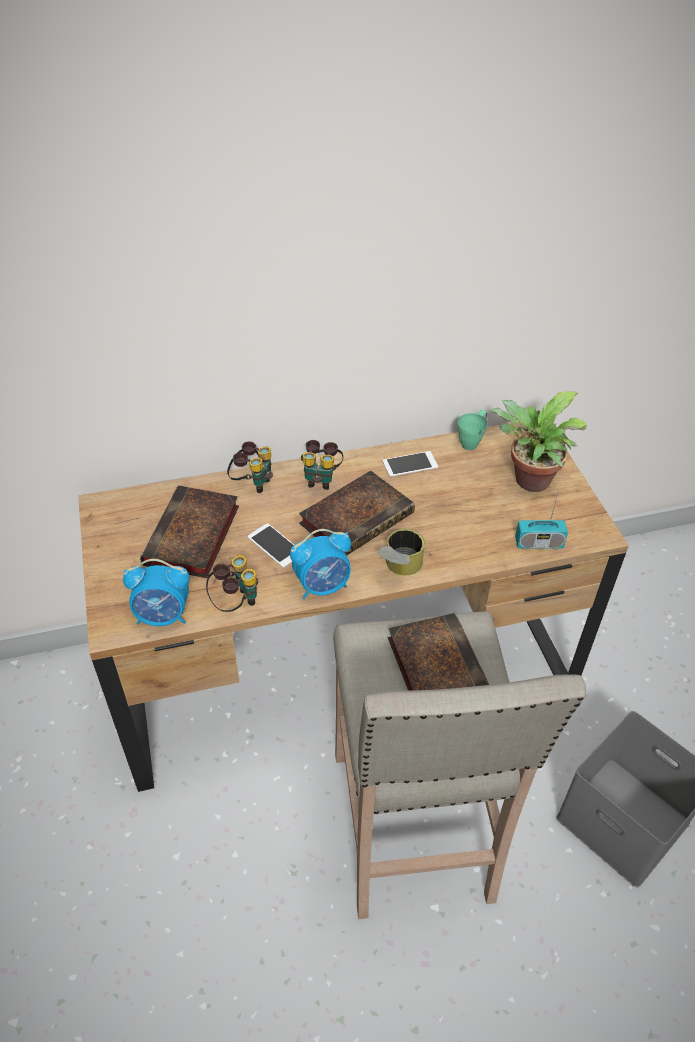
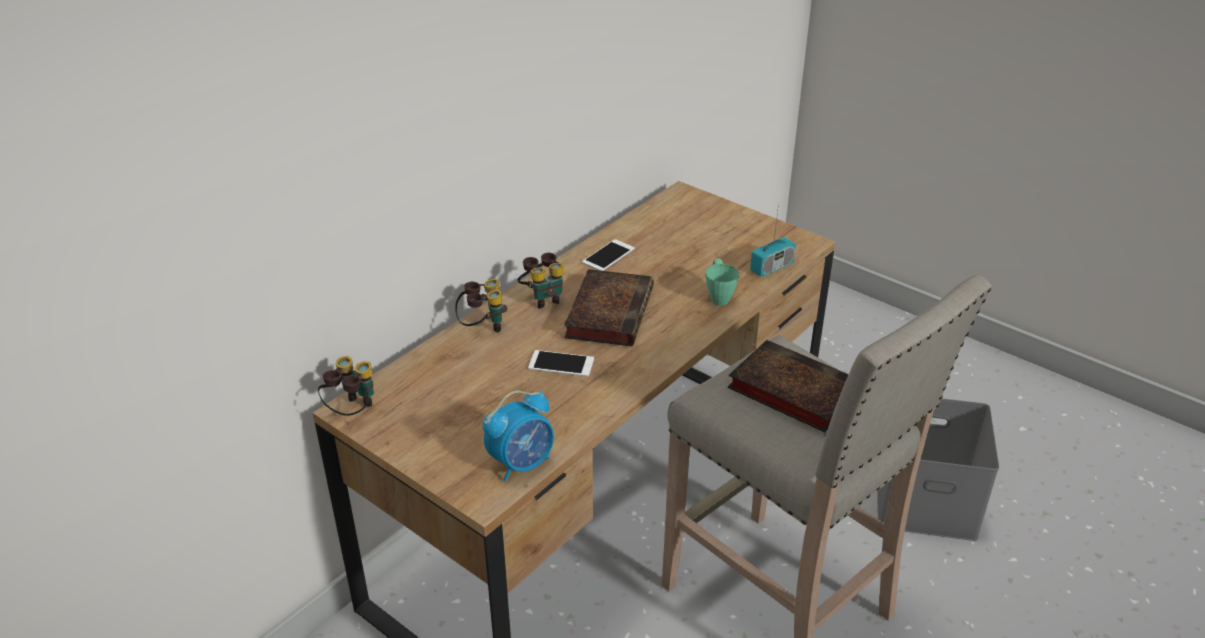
camera: 35 degrees left, 10 degrees down
(192, 538) = (476, 393): book -> none
(235, 603) = (576, 421): binoculars -> binoculars (352, 411)
(322, 586) = (638, 373): alarm clock -> none
(398, 569) = (686, 333): can -> none
(472, 441) = (640, 219): green mug -> green mug (718, 296)
(528, 482) = (716, 229): potted plant -> none

